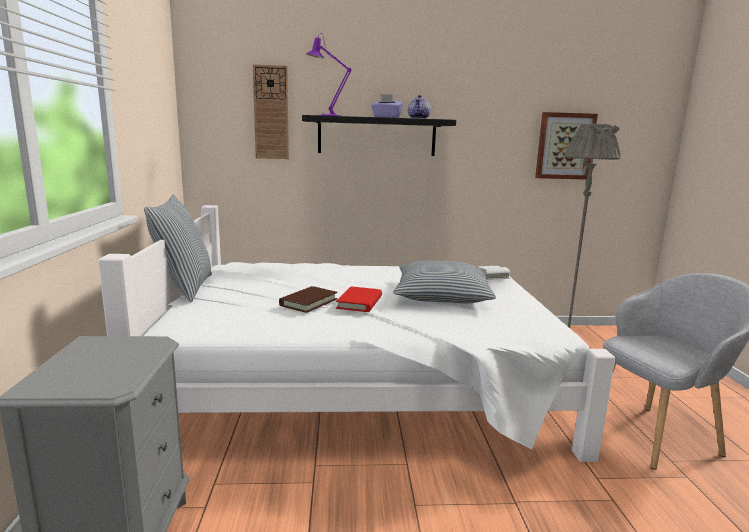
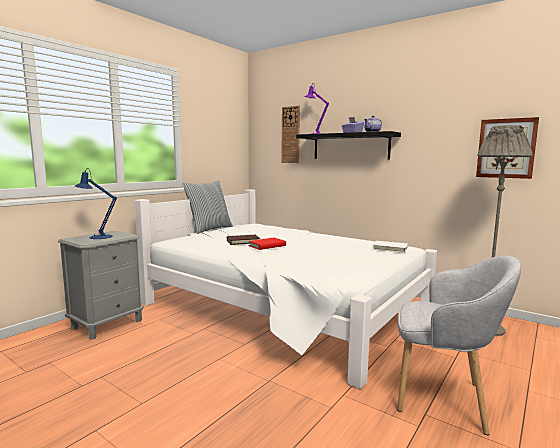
camera: 40 degrees right, 5 degrees down
(91, 364) = (97, 237): none -> blue table lamp
(442, 295) = (328, 252): pillow -> none

